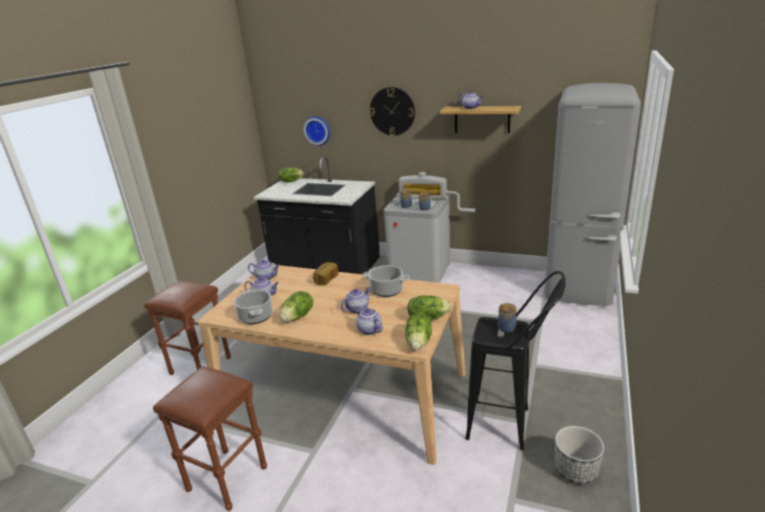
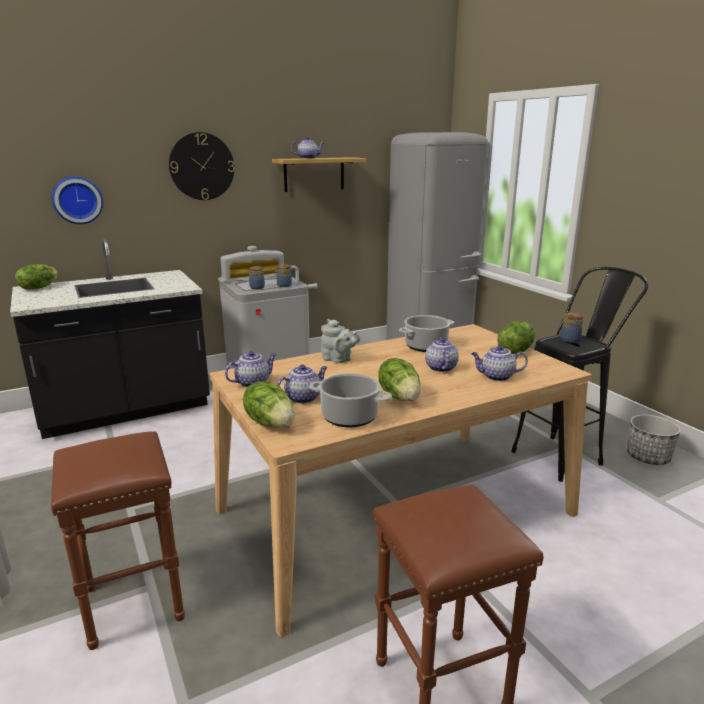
camera: 50 degrees left, 5 degrees down
(326, 280) = (338, 360): bread -> grey teapot
(419, 342) = (557, 367): lettuce -> lettuce (271, 423)

